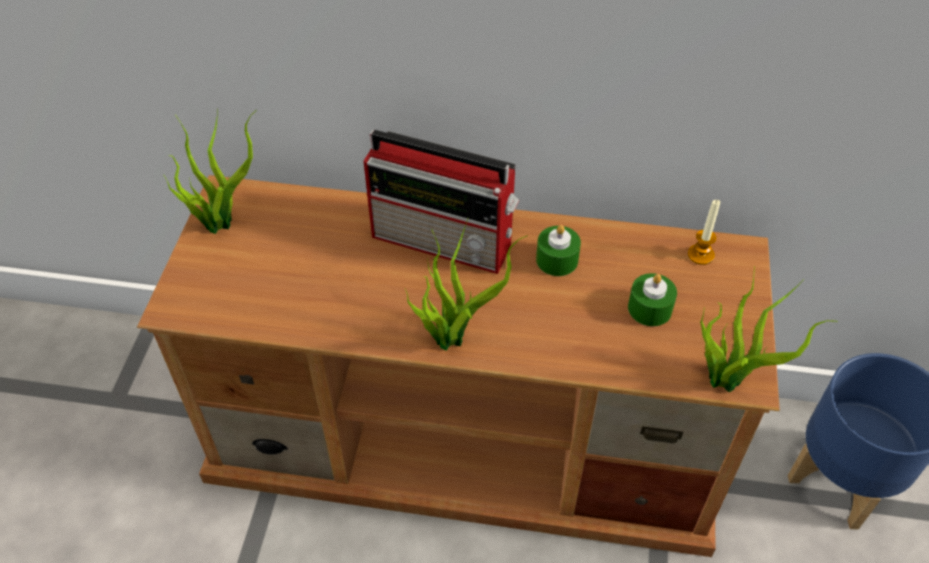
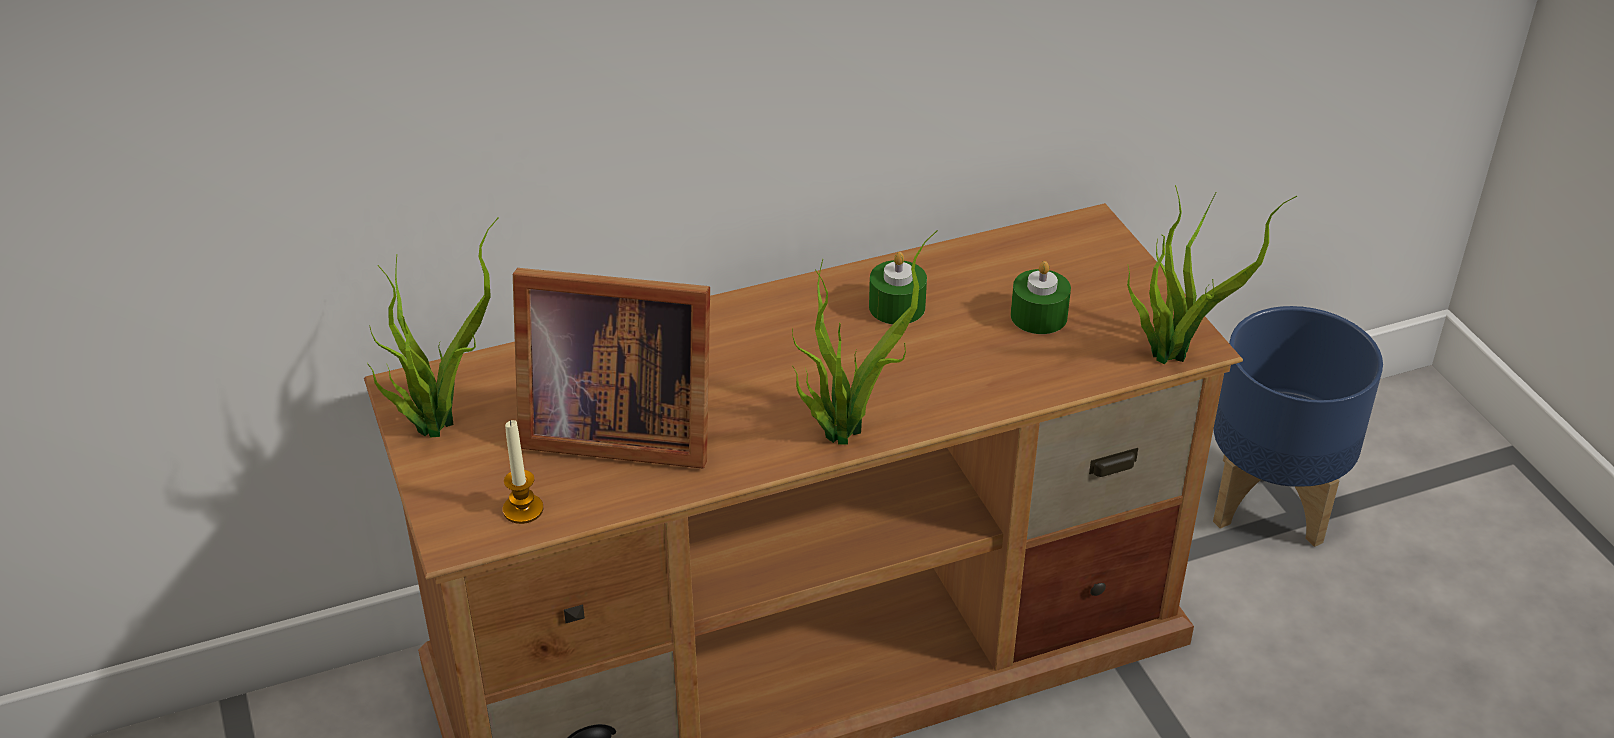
camera: 30 degrees left, 10 degrees down
(314, 272) = (613, 428): none -> picture frame
(445, 241) = (749, 335): radio -> none
(700, 255) = (1050, 244): candle -> candle (523, 509)

